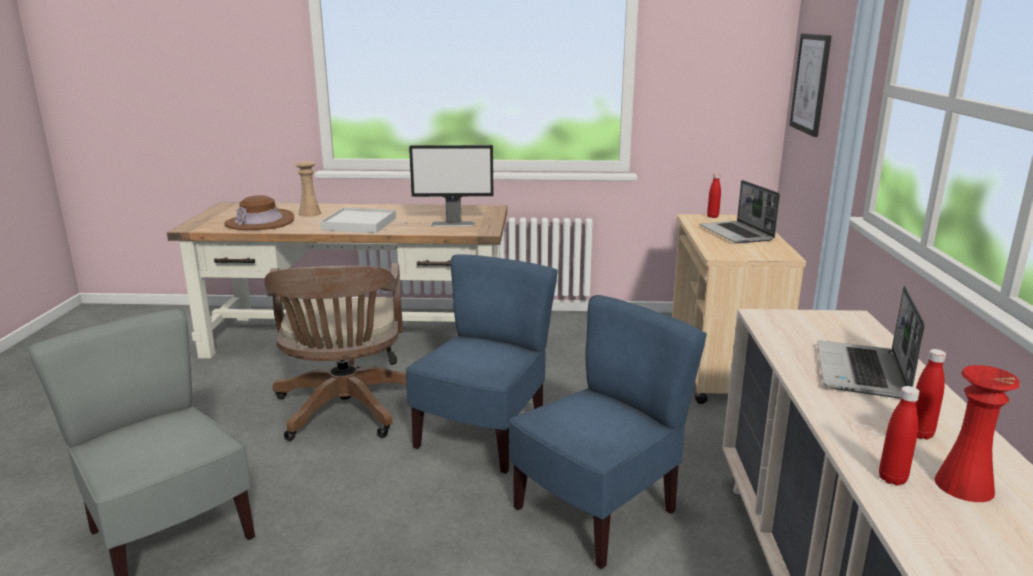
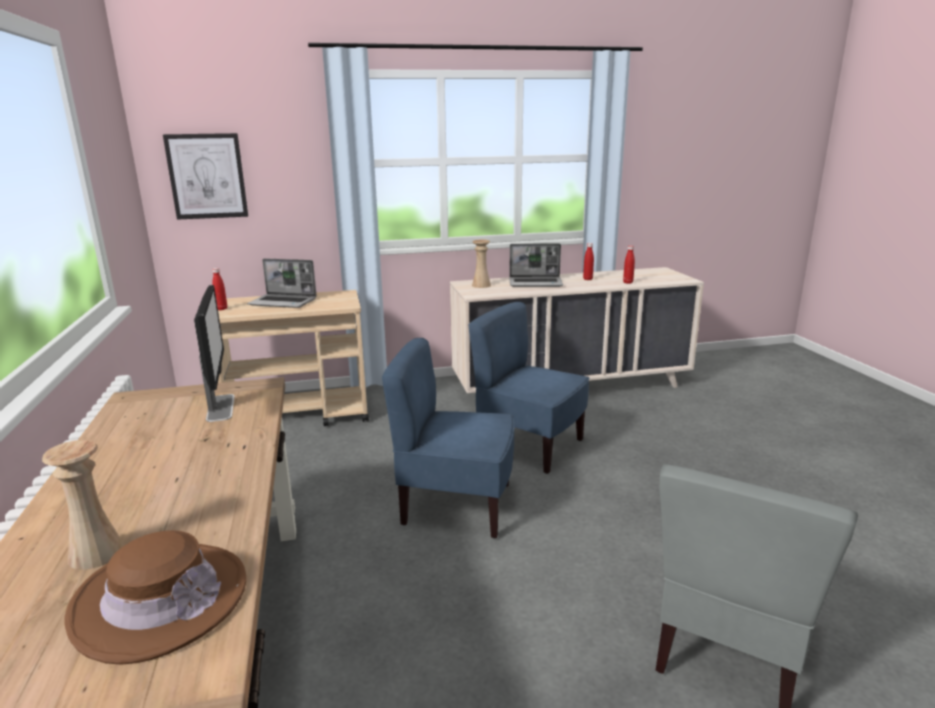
camera: 105 degrees left, 0 degrees up
(345, 411) = (443, 613): brown office chair -> none
(359, 224) = (207, 474): white tray -> none
(737, 234) = (284, 302): laptop -> laptop turned 45 degrees clockwise
(833, 327) = (481, 285): none -> beige vase
(964, 486) = (620, 277): red vase -> none

